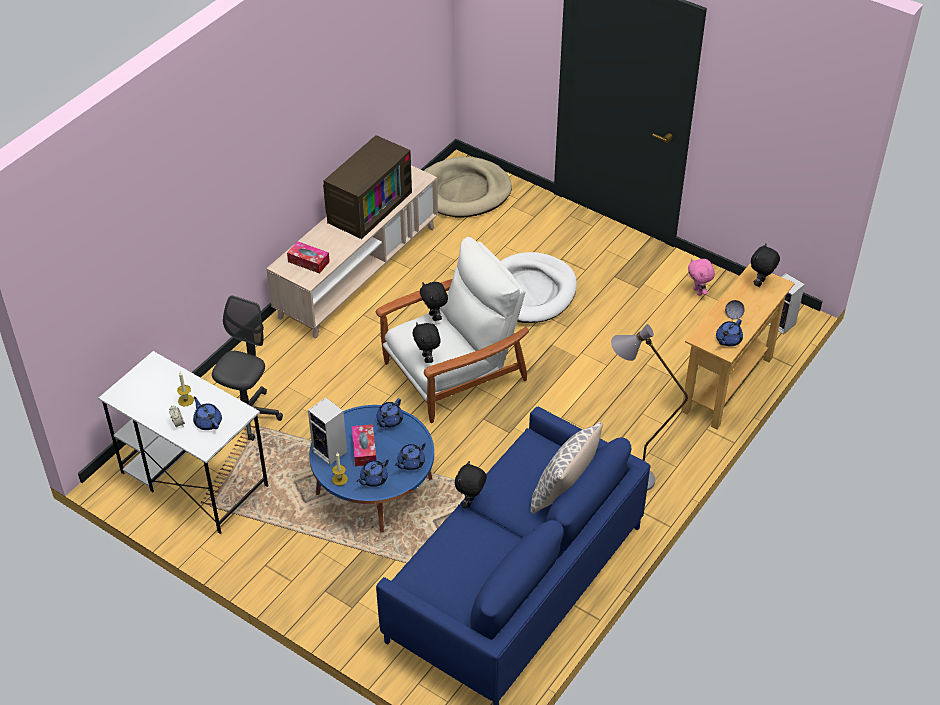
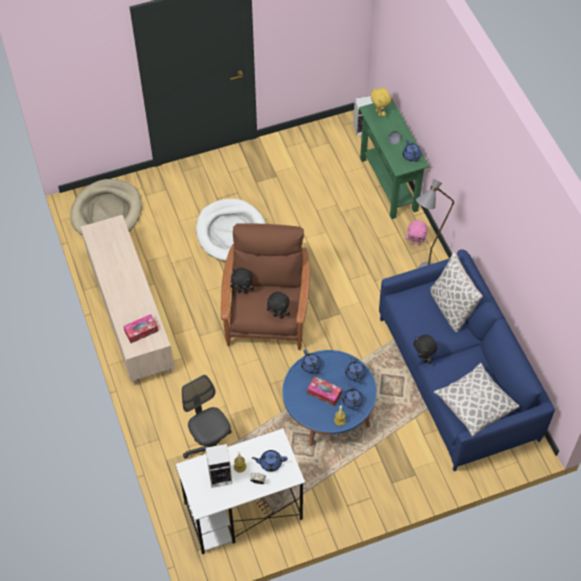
camera: 55 degrees left, 10 degrees up
(331, 452) = (313, 412): speaker -> speaker (221, 476)
(368, 205) = (116, 268): television -> none
(444, 580) = (474, 405): none -> pillow
(453, 372) = (267, 313): white armchair -> brown armchair
(698, 292) = (304, 150): pink plush toy -> pink plush toy (415, 243)
(727, 384) = (388, 184): beige console table -> green console table
(761, 283) = (379, 113): black plush toy -> yellow plush toy

